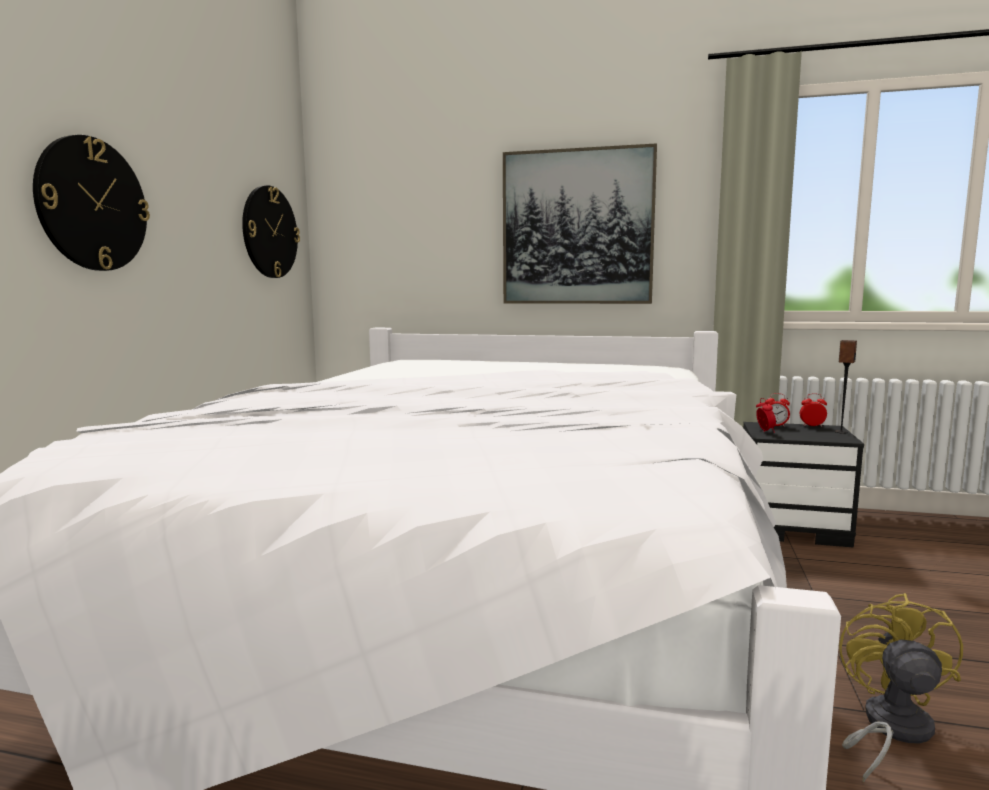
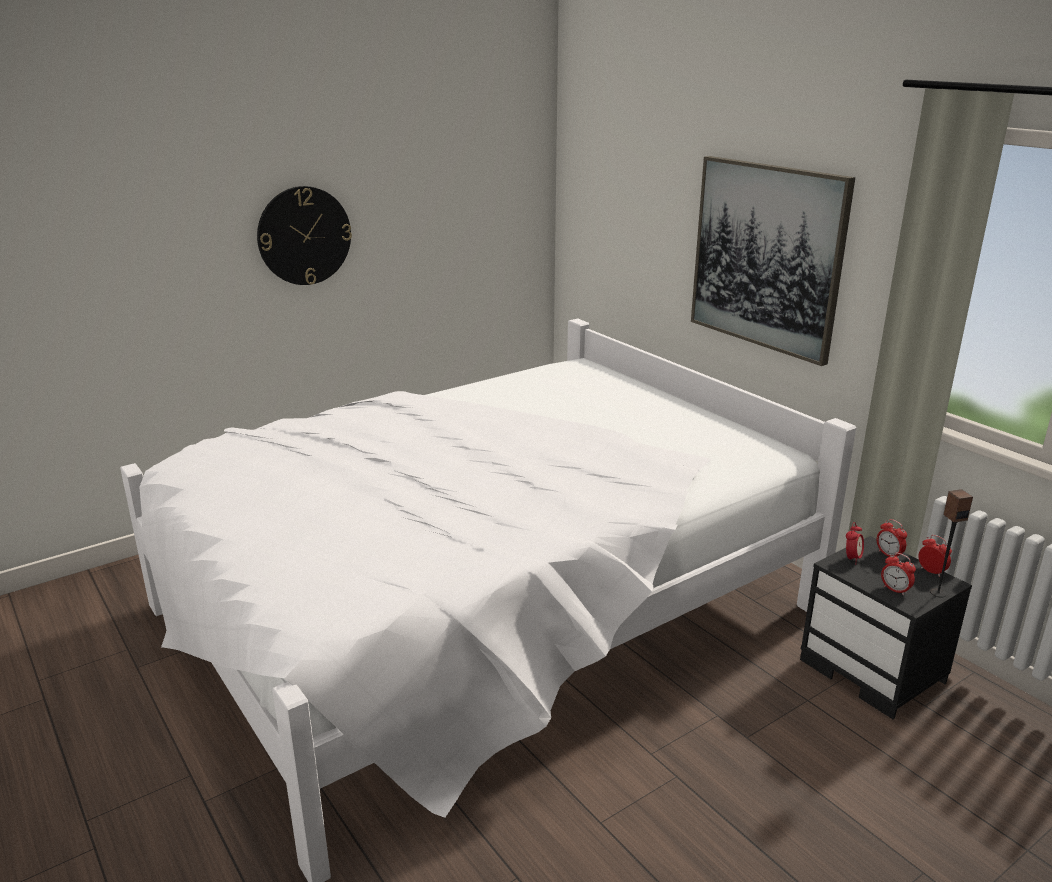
camera: 40 degrees right, 15 degrees up
(269, 232) = (496, 215): wall clock -> none
(821, 436) = (895, 590): none -> alarm clock
(889, 729) = (592, 840): yellow fan -> none

